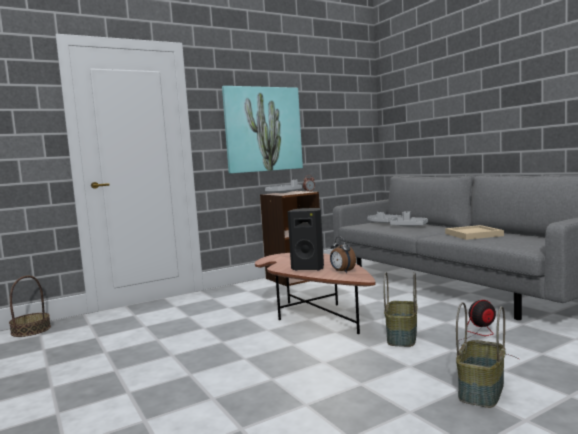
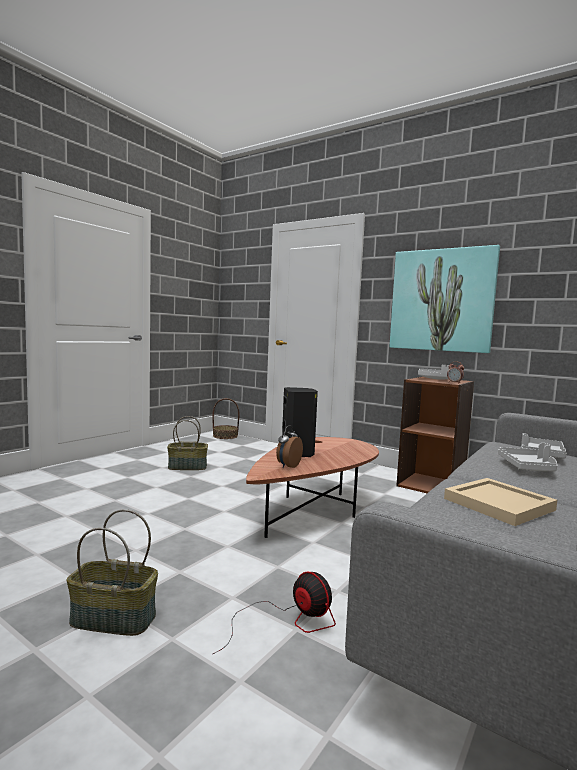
camera: 65 degrees right, 0 degrees up
(401, 337) = (265, 561): basket -> basket (188, 467)

